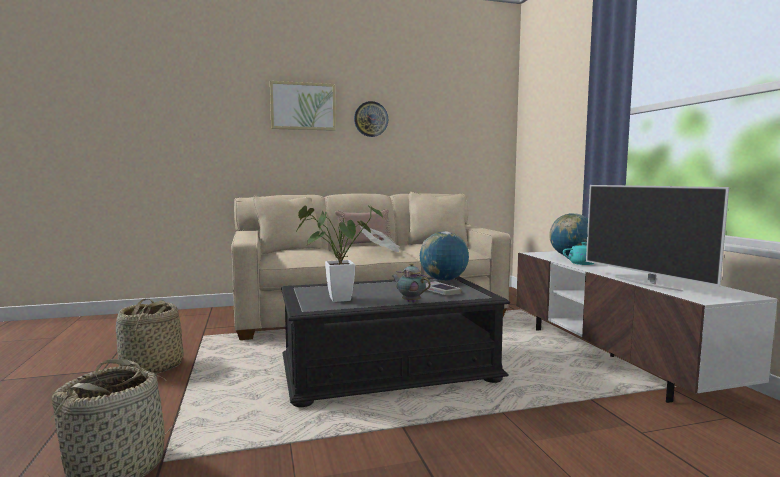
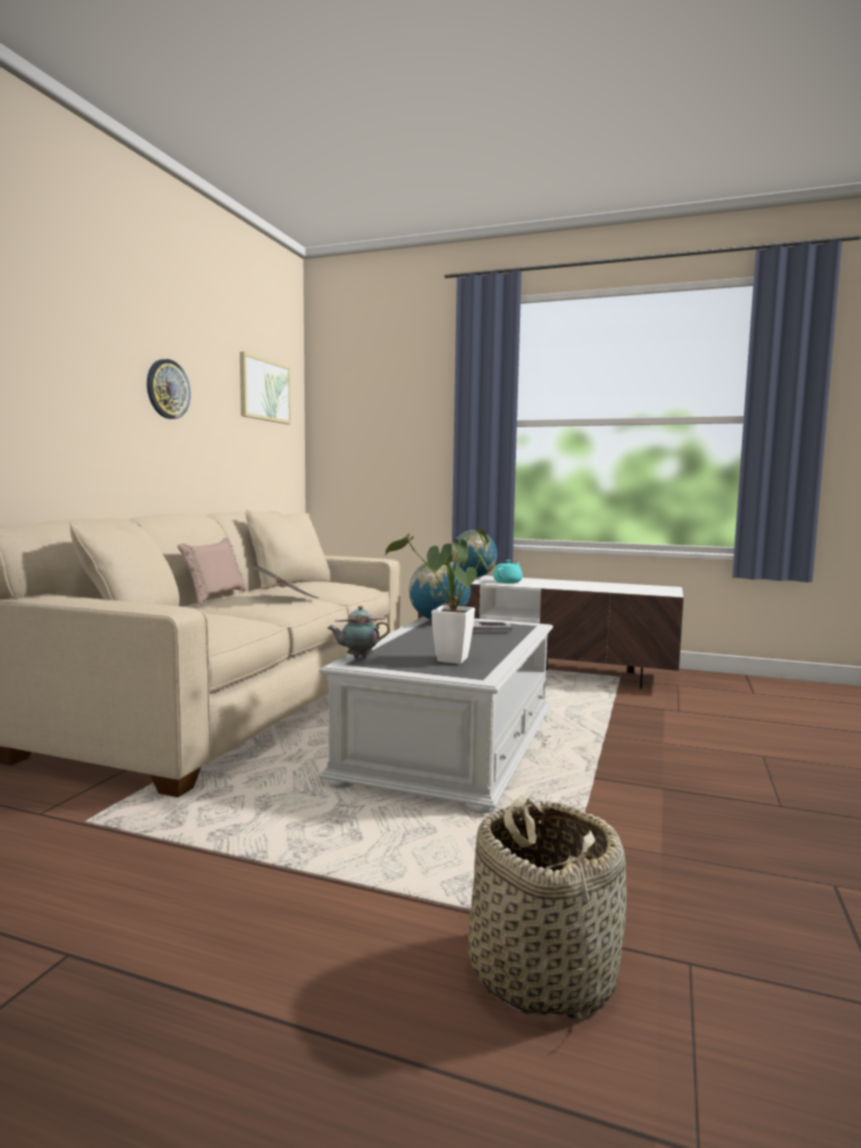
camera: 55 degrees left, 0 degrees up
(151, 368) = (161, 896): basket -> none
(303, 106) = (74, 350): picture -> picture (264, 390)
(389, 370) = (451, 745): black coffee table -> white coffee table
(410, 302) = (510, 644): teapot -> teapot (358, 658)
(647, 284) = (607, 590): television -> none

